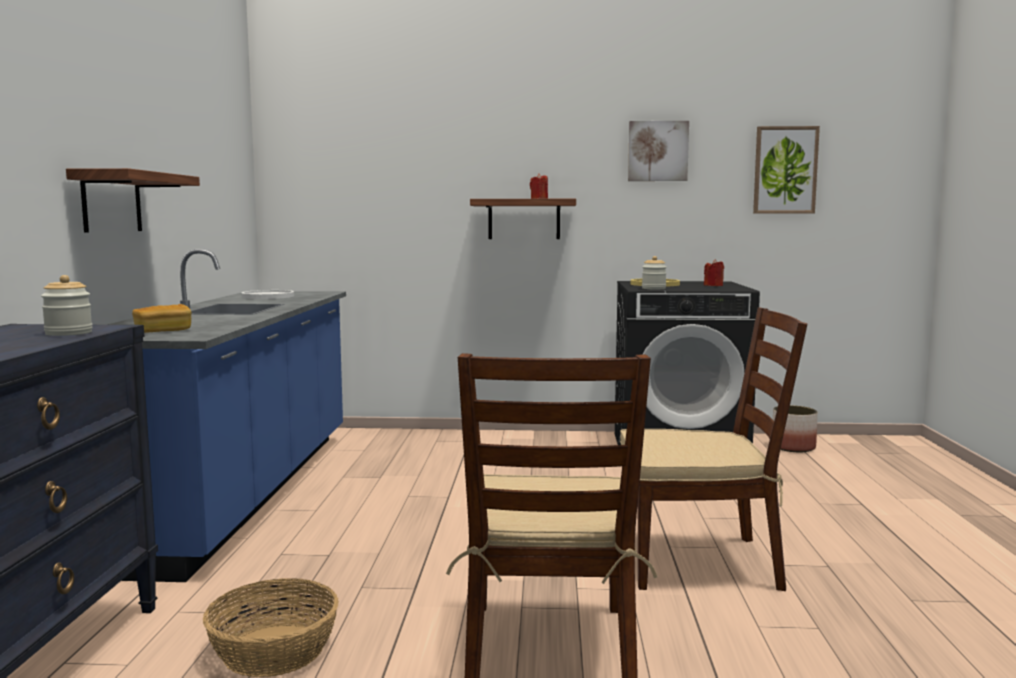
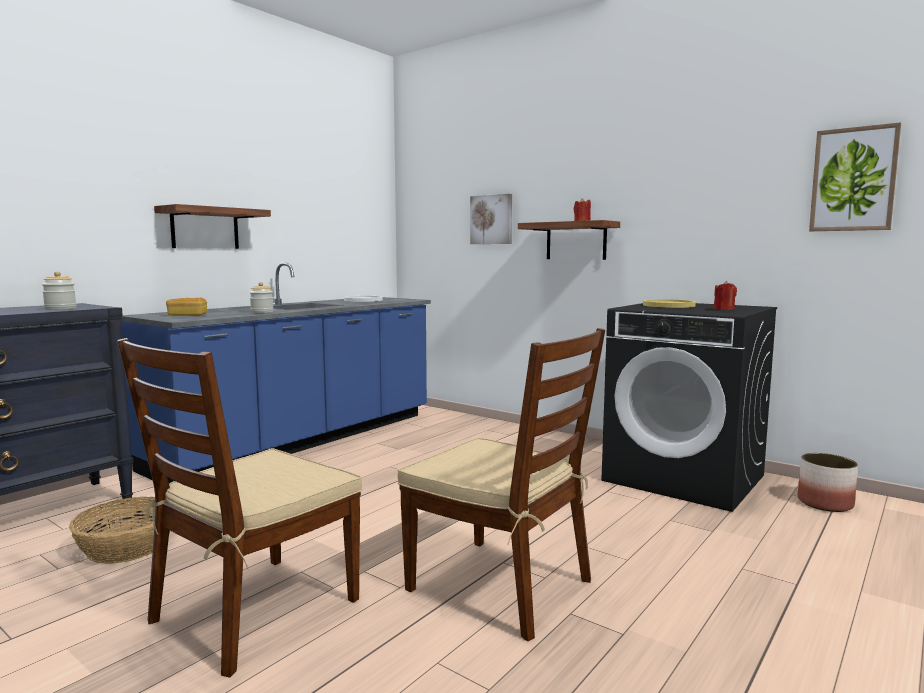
camera: 35 degrees right, 0 degrees up
(653, 288) = (642, 308): jar -> jar (262, 312)
(658, 151) = (702, 168): picture -> picture (491, 219)

